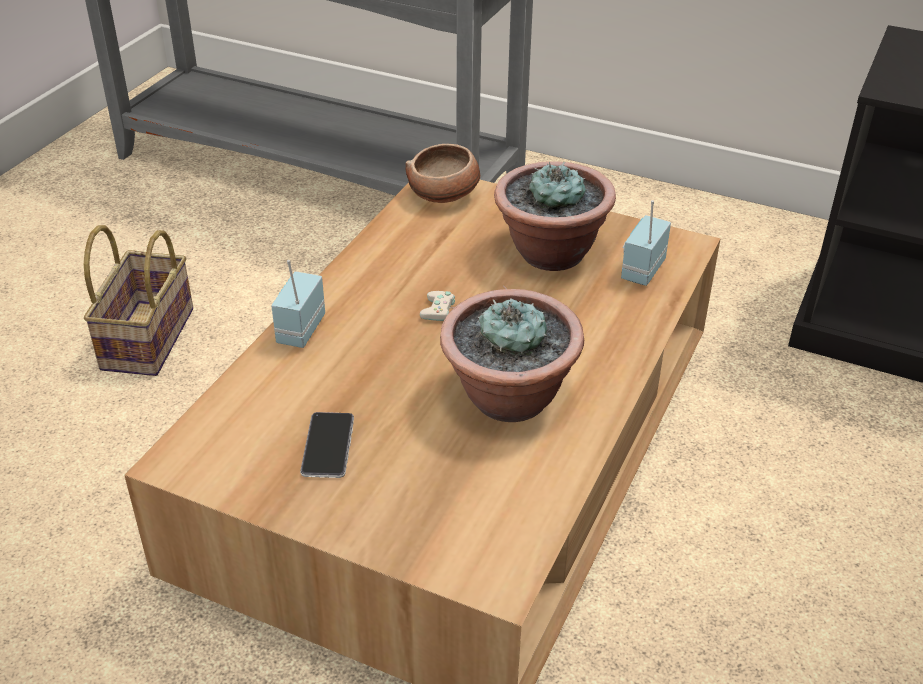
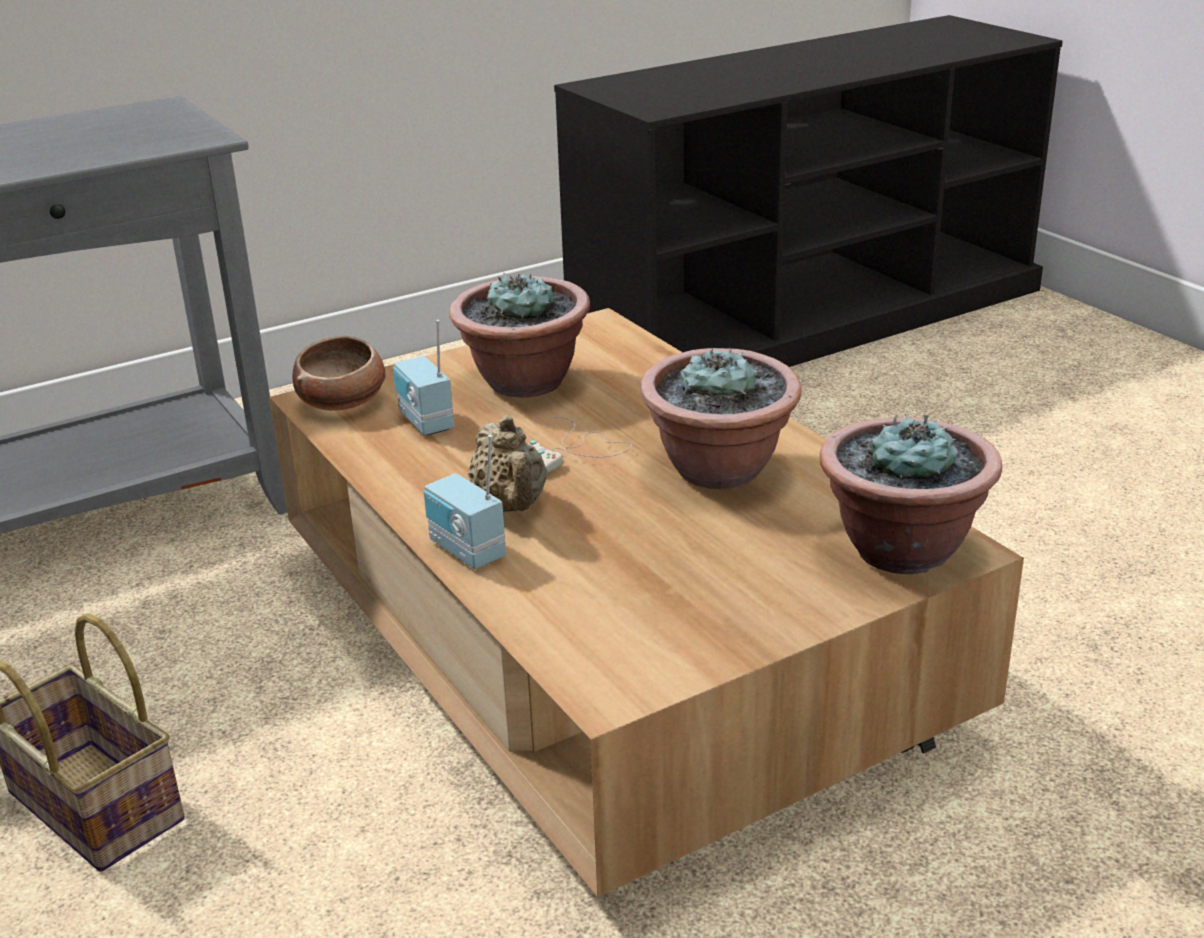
camera: 55 degrees left, 10 degrees down
(328, 446) = (685, 587): phone -> none
(370, 324) = (511, 507): none -> beige teapot
(472, 543) = (901, 549): none -> potted plant
(640, 270) = (607, 352): radio -> radio (424, 422)

